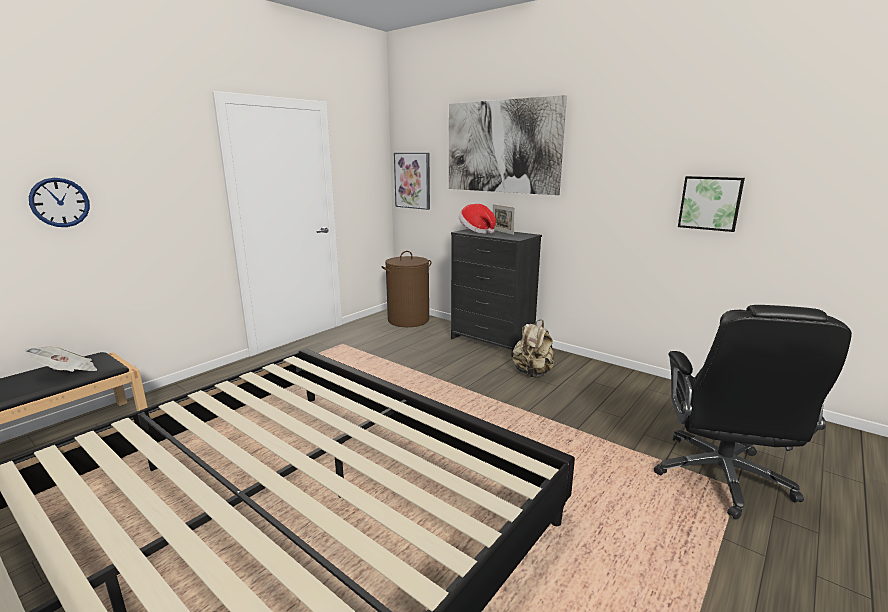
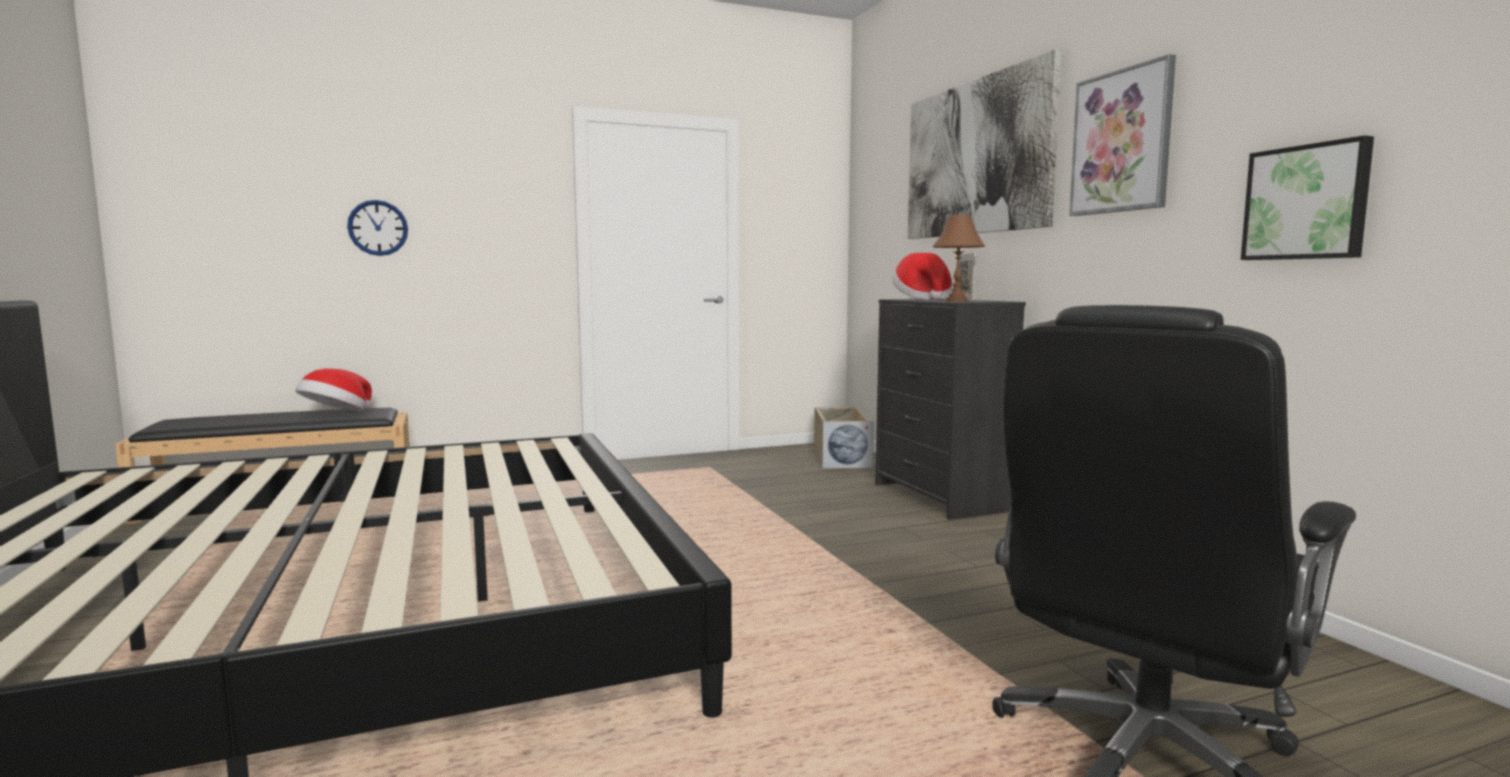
camera: 30 degrees right, 10 degrees down
(67, 372) = (336, 415): newspaper -> hat
(408, 320) = (840, 456): brown laundry basket -> beige storage box
(412, 180) = (870, 233): picture -> picture (1122, 142)
(512, 238) = (956, 301): none -> brown table lamp
(532, 373) = (955, 543): beige backpack -> none

